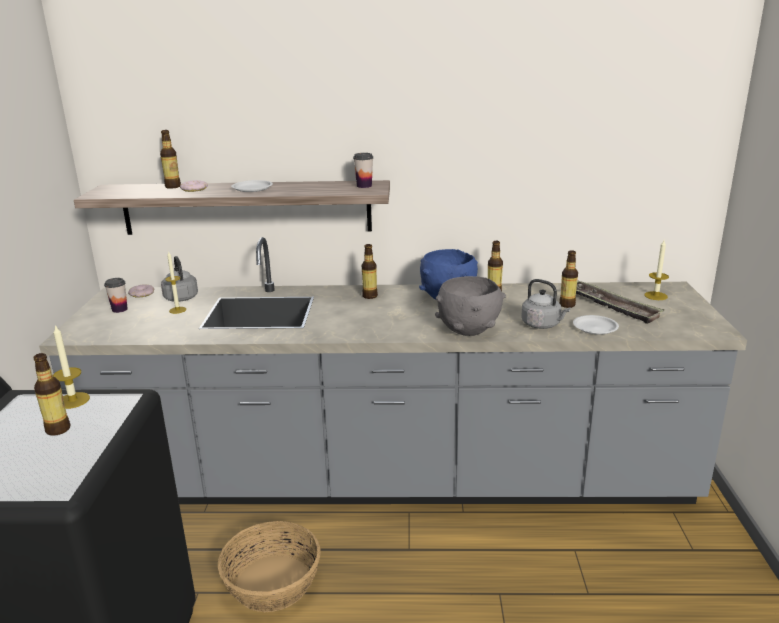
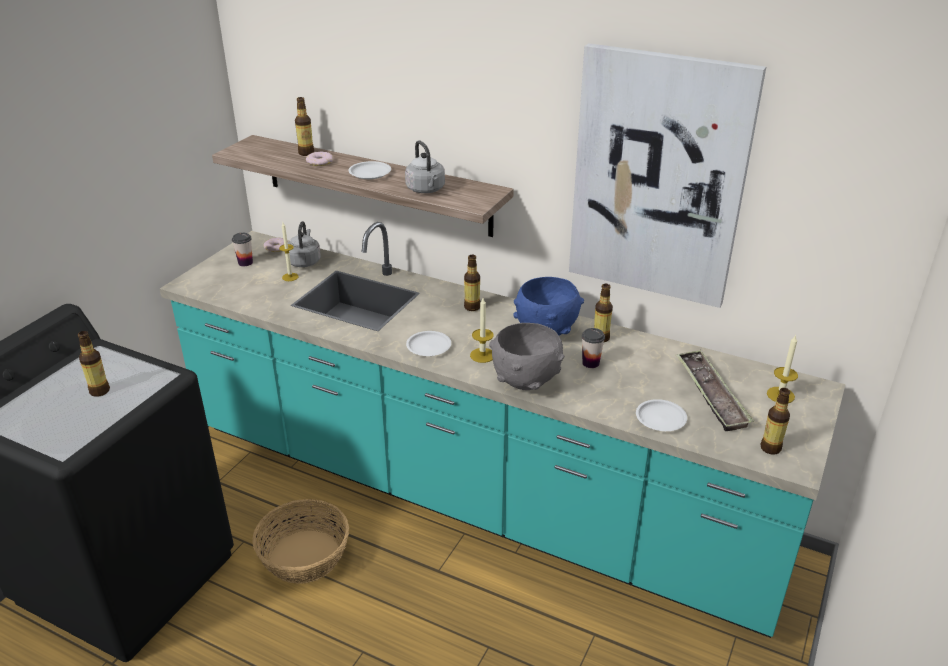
camera: 25 degrees right, 10 degrees up
(73, 400) = (128, 364): candle -> candle (482, 355)
(361, 328) = (428, 347): none -> white plate
(364, 186) = (476, 193): cup -> cup (590, 363)
(393, 478) = (474, 493): grey counter -> turquoise counter
(521, 142) = (658, 178): none -> picture
(542, 325) = (608, 397): grey kettle -> grey kettle (426, 190)
(567, 305) = (663, 378): bottle -> bottle (770, 448)

